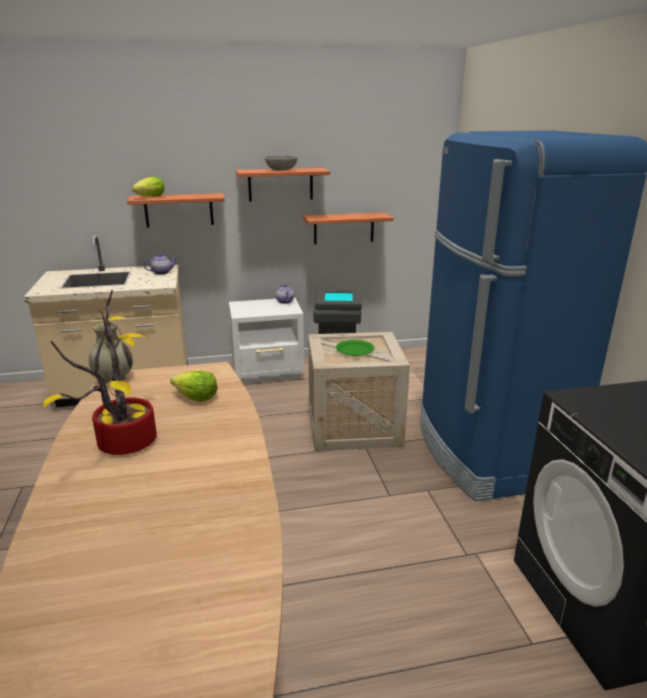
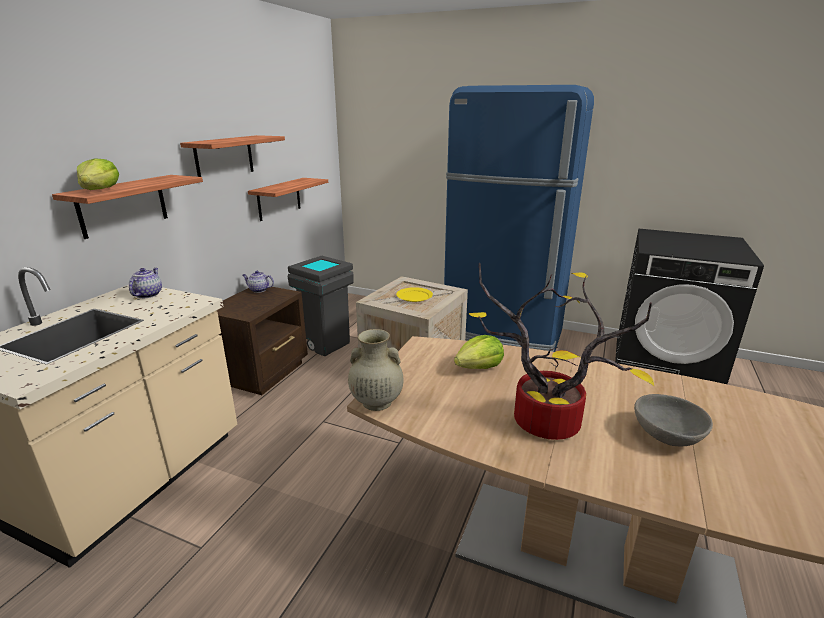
camera: 55 degrees left, 0 degrees up
(269, 372) = (265, 373): white nightstand -> brown nightstand
(281, 170) = (237, 139): grey bowl -> grey bowl (667, 436)
(354, 349) = (414, 296): green plate -> yellow plate

